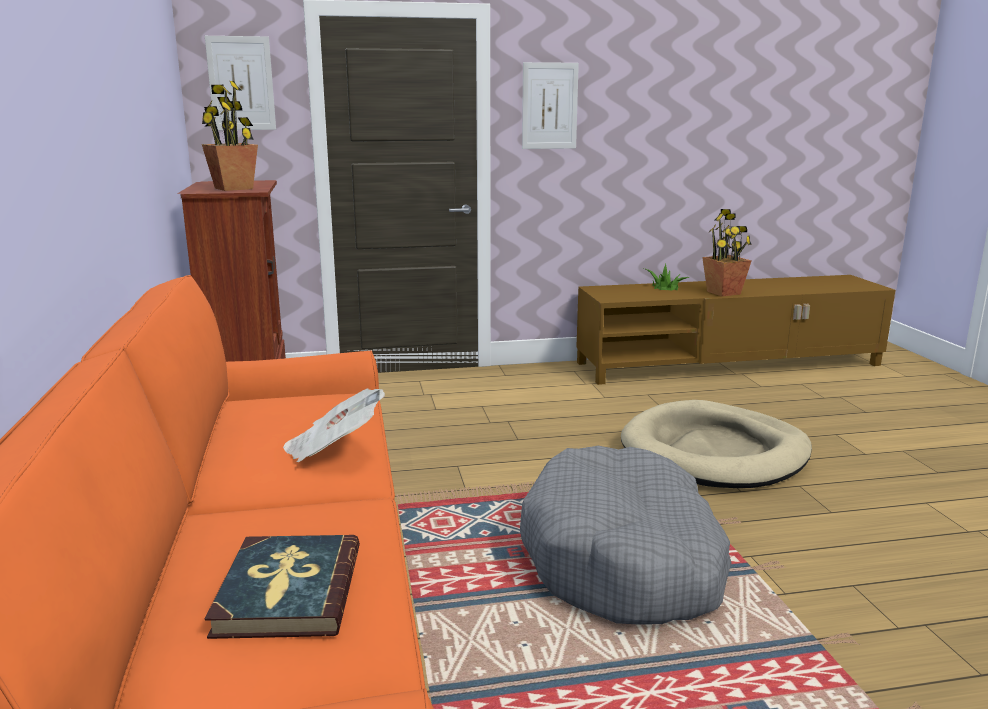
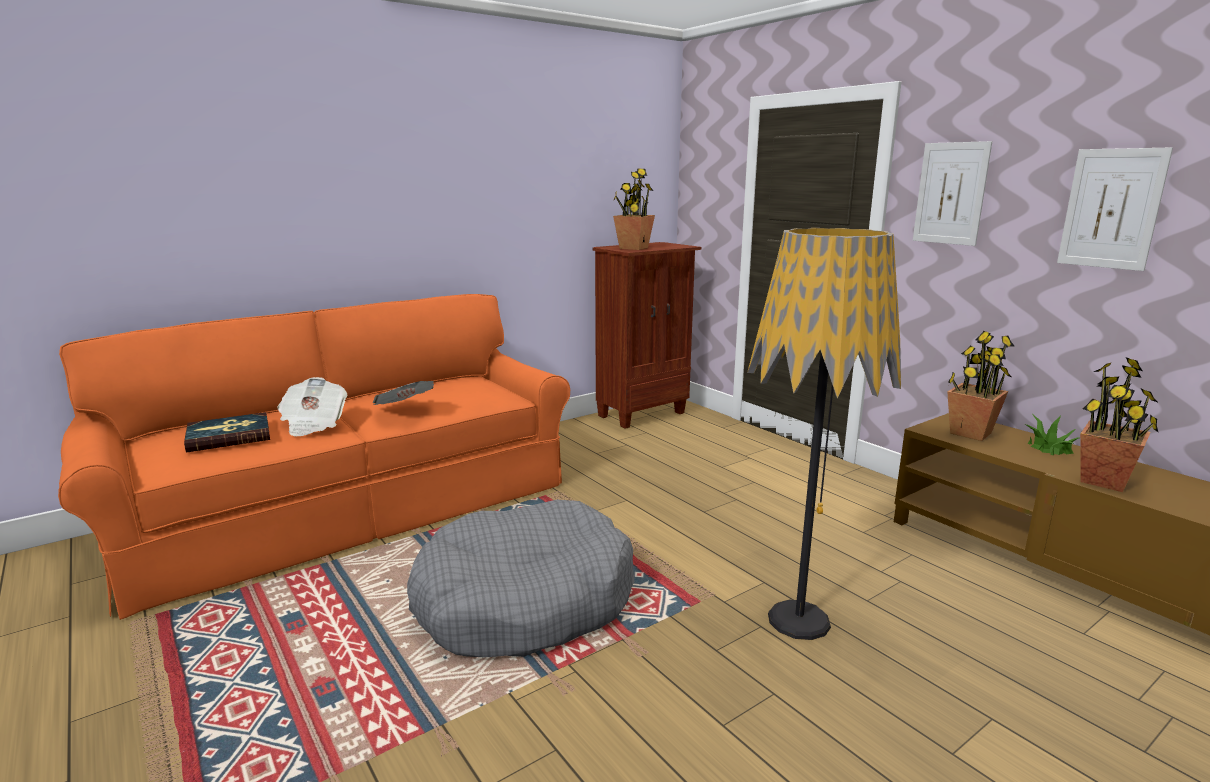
camera: 65 degrees right, 0 degrees up
(241, 83) = (707, 168): picture -> picture (1111, 209)
(309, 517) = (313, 424): none -> newspaper
(625, 293) = (970, 433): none -> potted plant
(714, 452) = (799, 620): beige dog bed -> floor lamp

